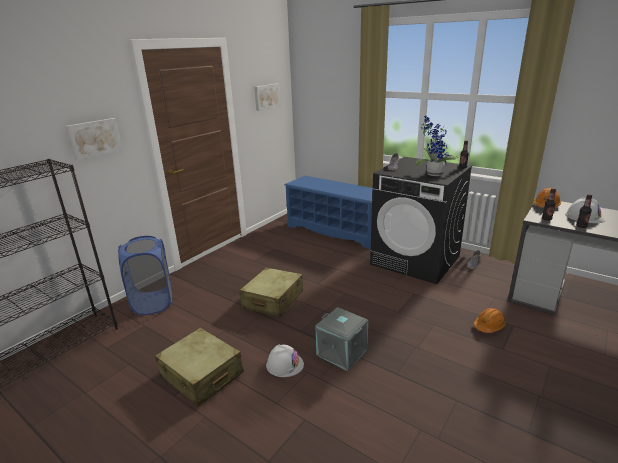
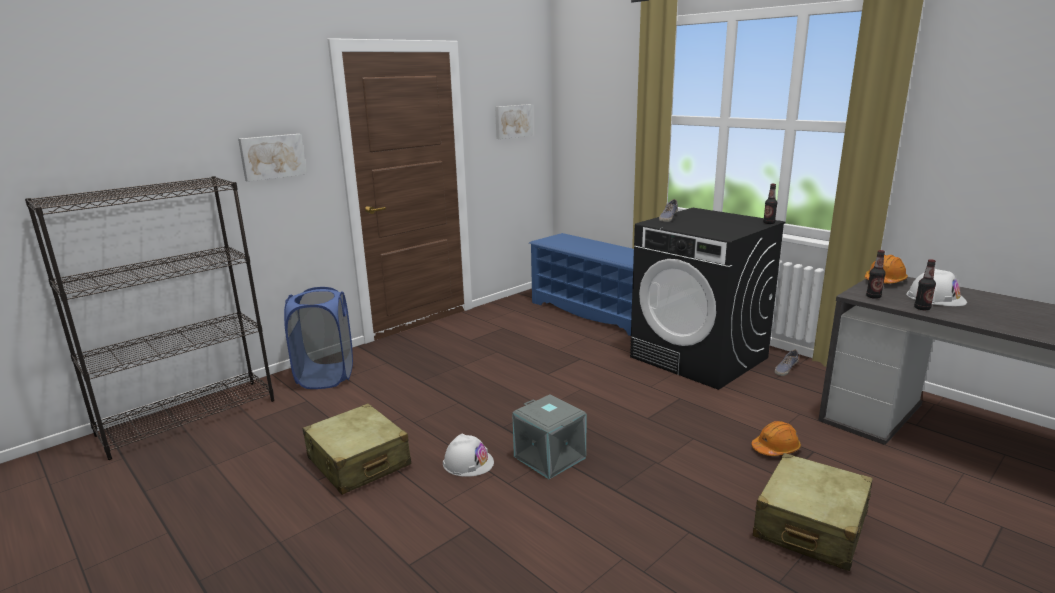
camera: 10 degrees right, 5 degrees down
(272, 300) = (479, 388): beige suitcase -> beige suitcase (810, 525)
(432, 174) = (718, 228): potted plant -> none

